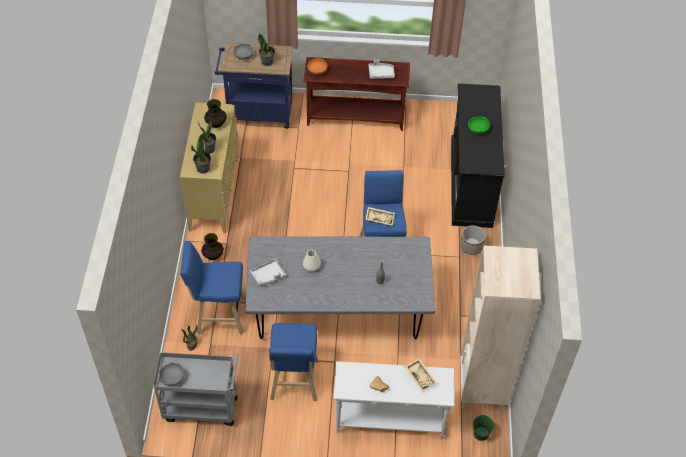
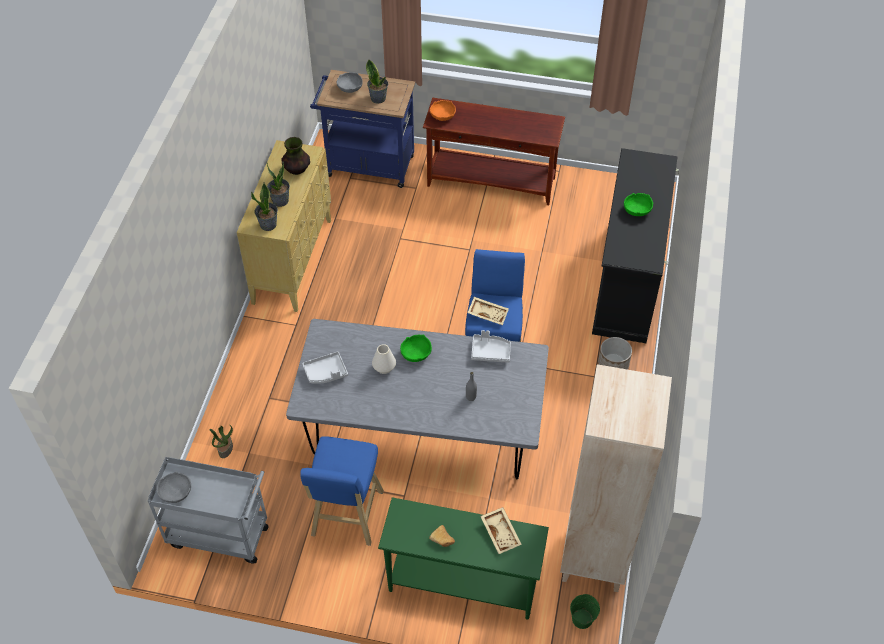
camera: 10 degrees right, 0 degrees up
(213, 255) = (275, 338): vase -> none
(218, 315) = (267, 416): blue stool -> none
(333, 254) = (415, 354): none -> green bowl
(381, 73) = (524, 127): grey tray -> grey tray (490, 352)
(389, 422) = (461, 587): white console table -> green console table

